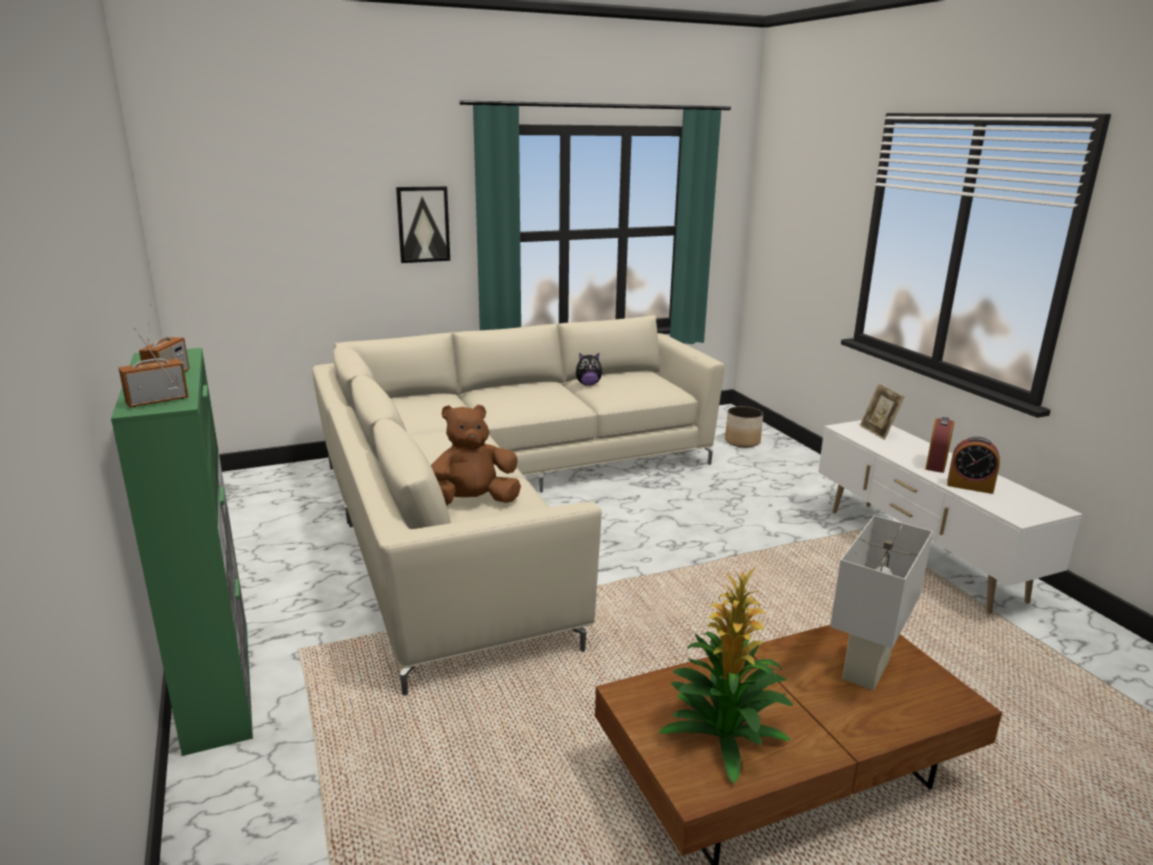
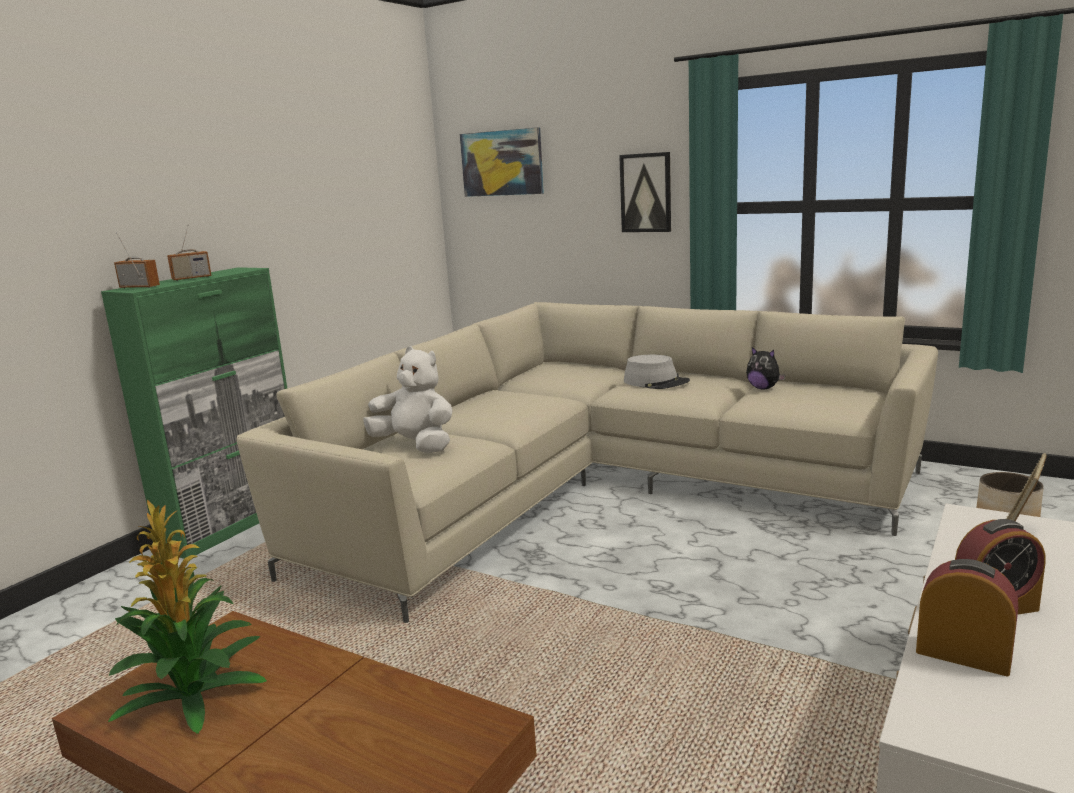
camera: 55 degrees right, 5 degrees down
(244, 190) = (502, 163): none -> picture
(472, 502) = (415, 446): brown plush toy -> white plush toy
(510, 397) = (656, 382): none -> grey hat
(866, 669) = (386, 747): white table lamp -> none
(970, 486) = (963, 655): alarm clock -> alarm clock turned 135 degrees clockwise

